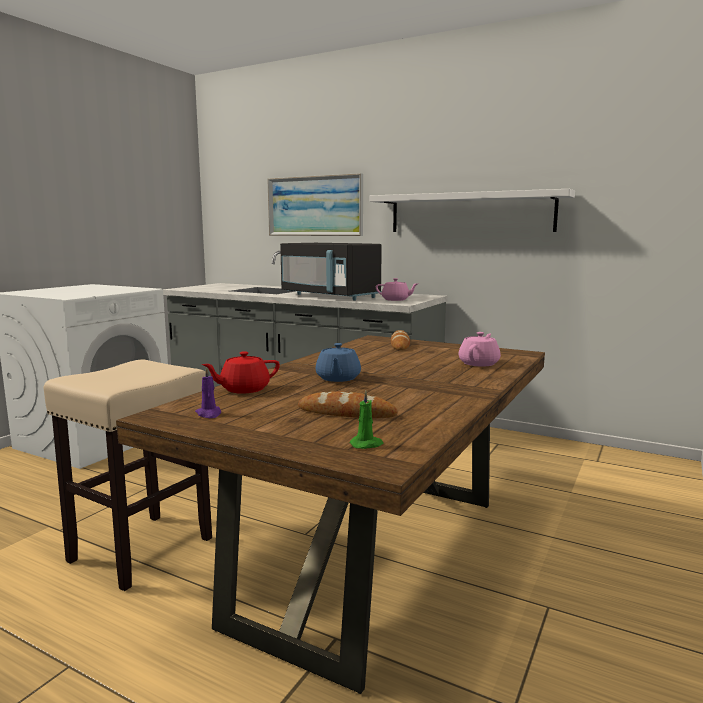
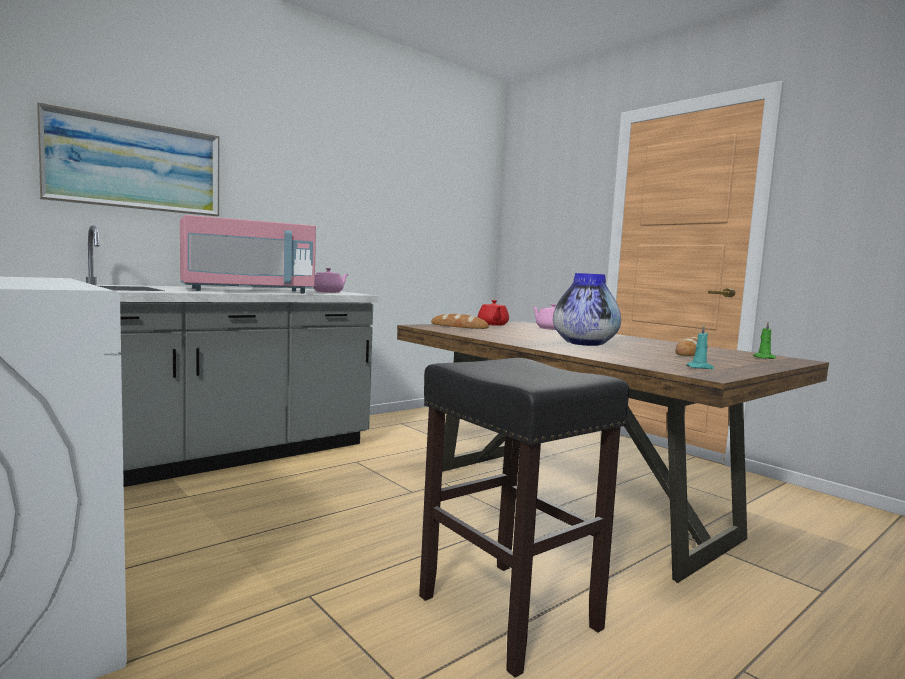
camera: 70 degrees left, 5 degrees down
(143, 548) = (506, 611): beige stool -> black stool
(209, 414) = (700, 368): purple candle -> turquoise candle
(243, 389) = (616, 357): red teapot -> red teapot (492, 324)
(330, 296) = (248, 291): black microwave -> pink microwave
(337, 378) = (584, 344): blue teapot -> vase
(470, 213) = (341, 205): white shelf -> none

